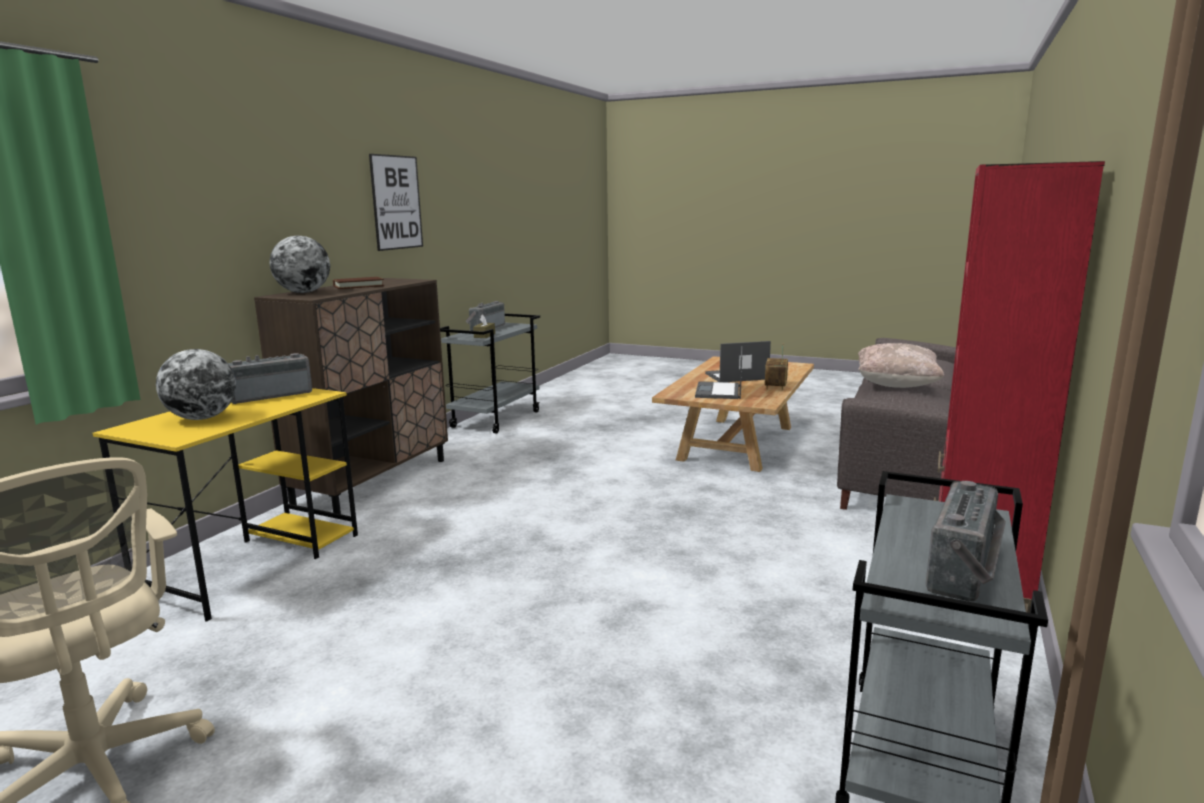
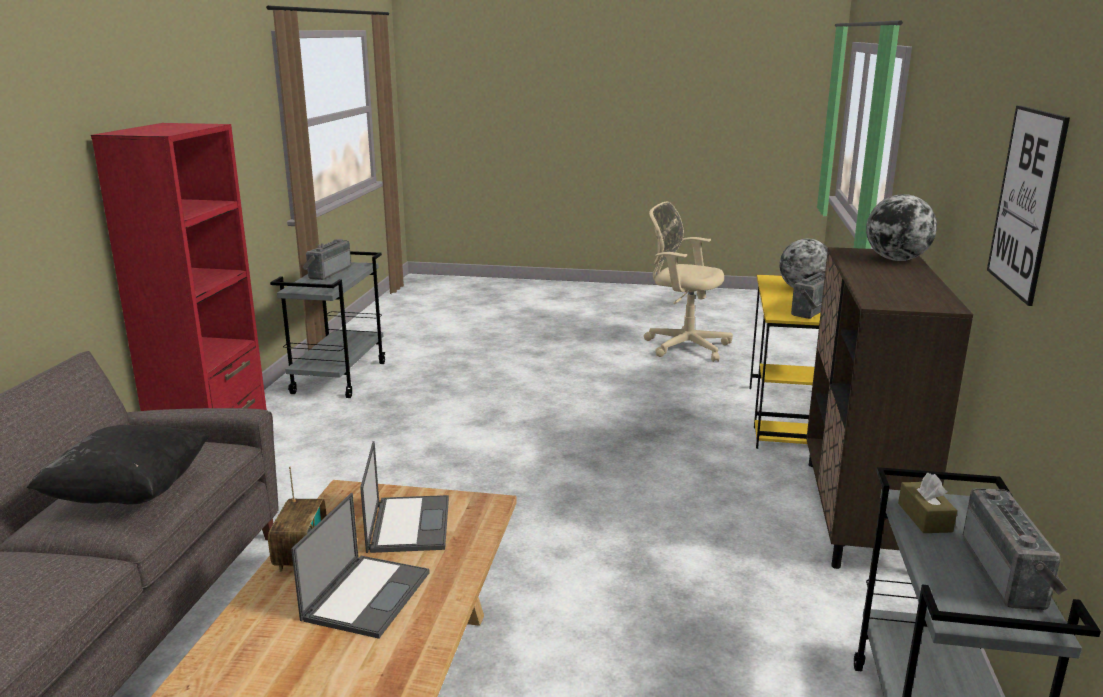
camera: 165 degrees right, 5 degrees up
(358, 286) = (896, 279): brown book -> none
(736, 376) = (367, 595): laptop -> laptop turned 45 degrees counterclockwise
(896, 385) = (129, 493): beige pillow -> black pillow

